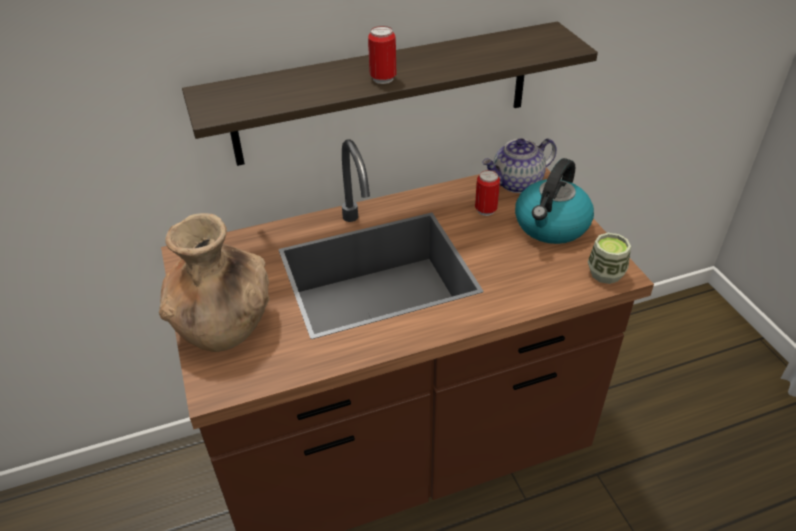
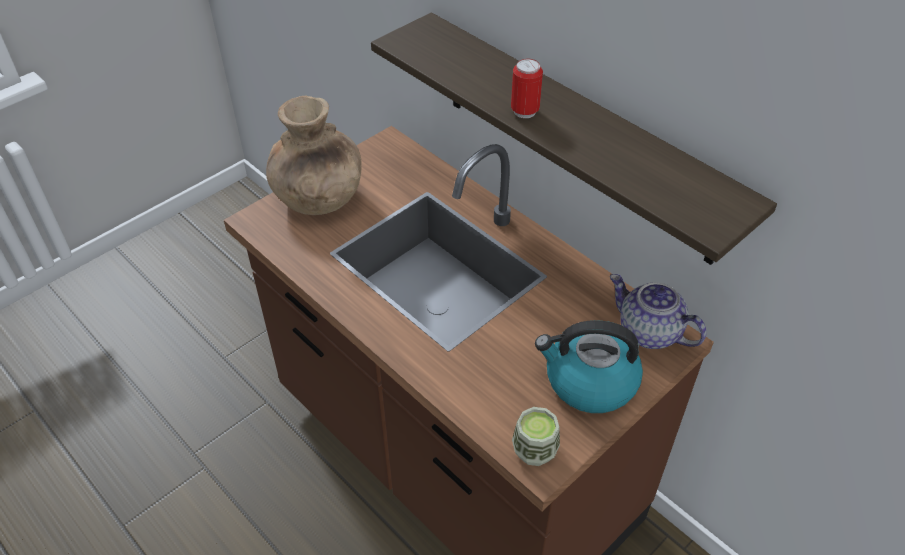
camera: 65 degrees right, 5 degrees up
(485, 210) = (579, 318): can -> none

